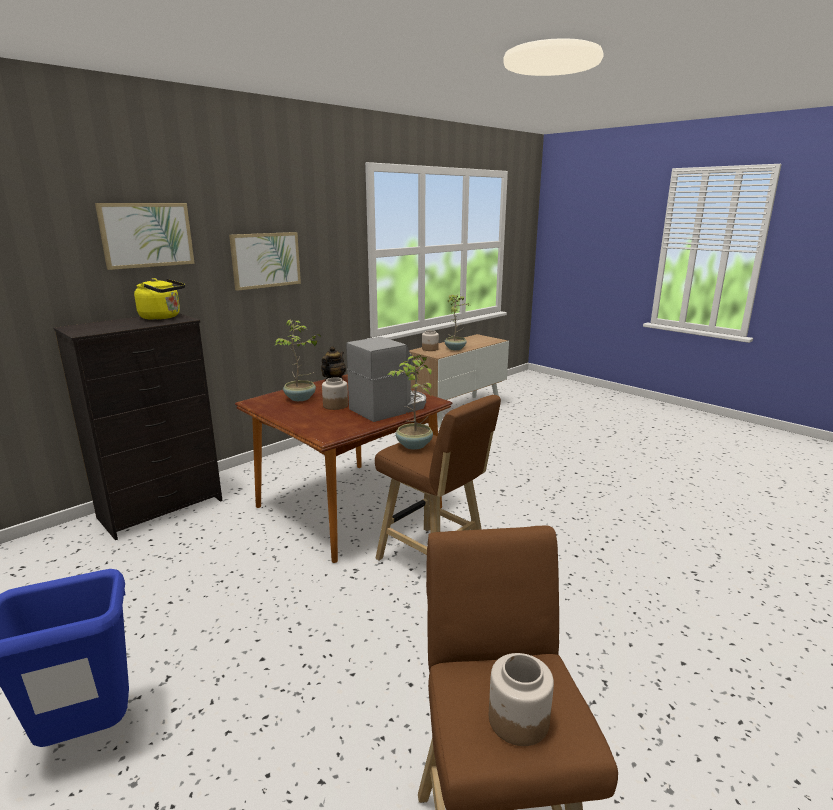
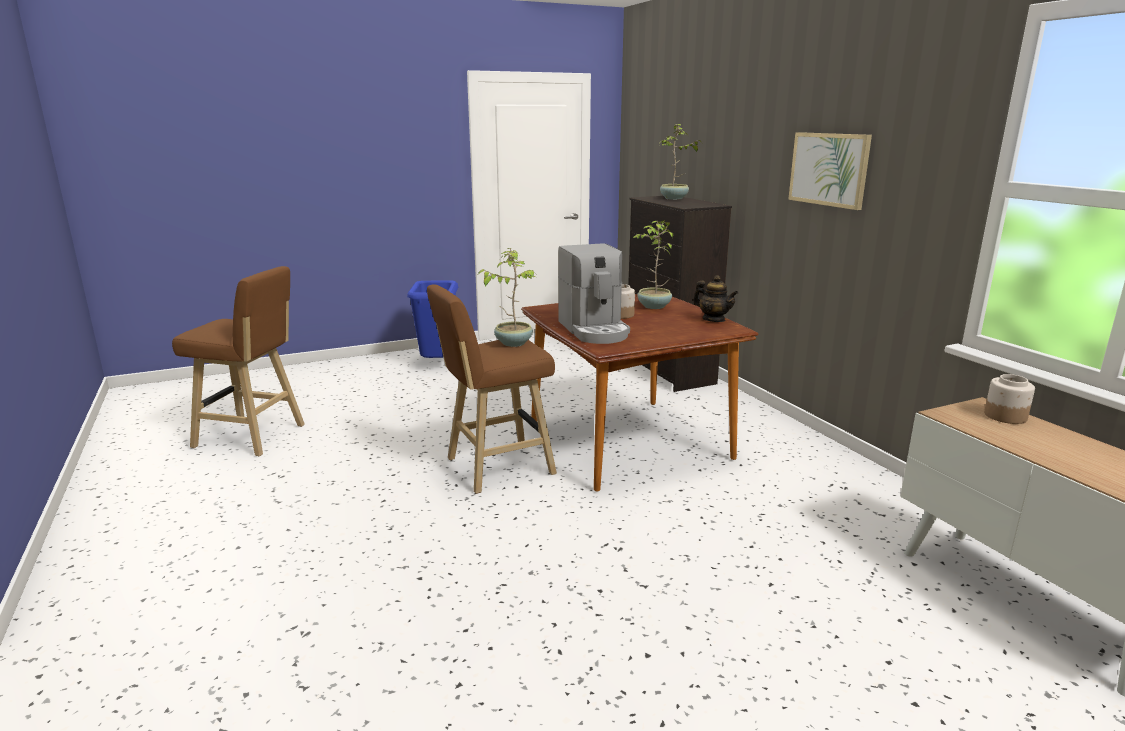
camera: 110 degrees right, 0 degrees up
(147, 235) = (740, 127): picture -> none
(163, 317) = (700, 204): yellow kettle -> none
(455, 348) = (1023, 441): potted plant -> potted plant (674, 198)
(518, 719) = (217, 325): jar -> none

